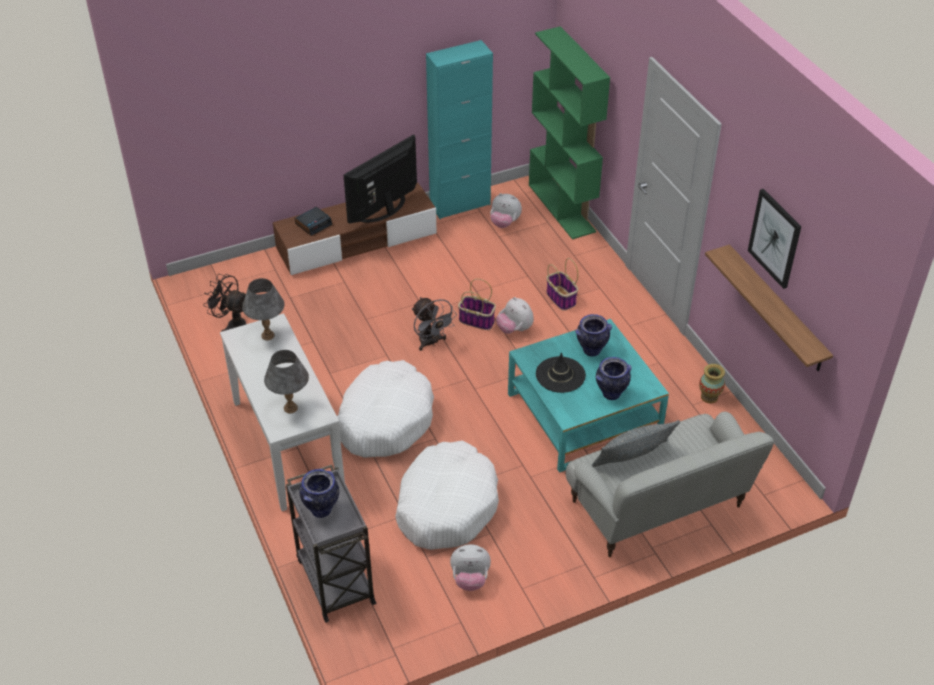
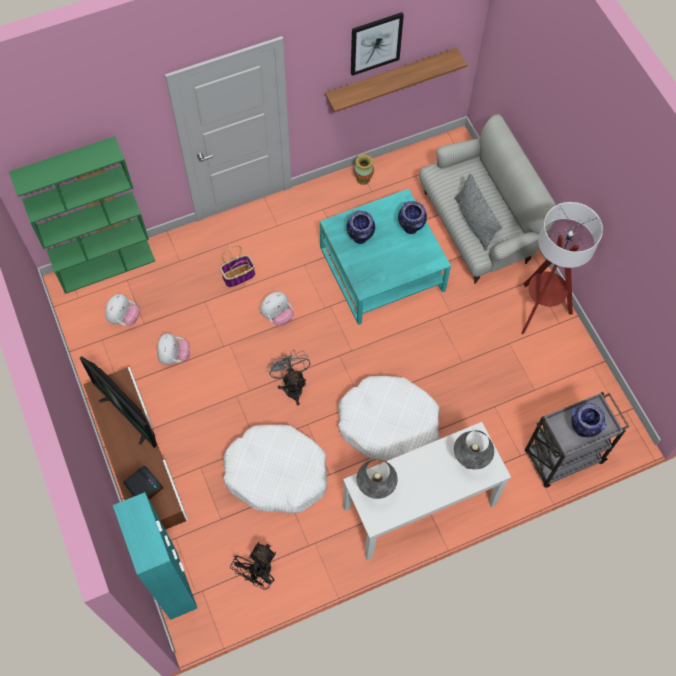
camera: 90 degrees left, 20 degrees up
(431, 342) = (292, 386): grey fan -> grey fan turned 75 degrees counterclockwise
(446, 505) = (482, 374): white dog bed -> white dog bed (276, 473)
(460, 204) = (89, 358): turquoise cabinet -> turquoise cabinet (173, 584)
(470, 579) = (553, 358): plush toy -> plush toy (174, 356)
(477, 320) = (264, 346): basket -> none
(540, 567) = (539, 310): none -> floor lamp
(560, 375) = (388, 263): black hat -> none

